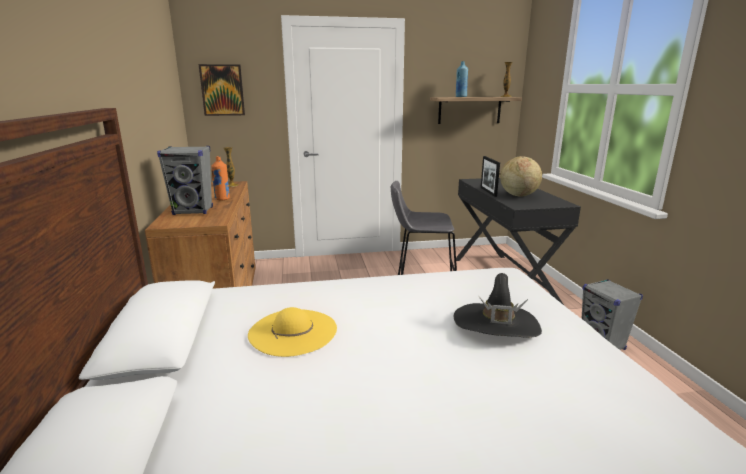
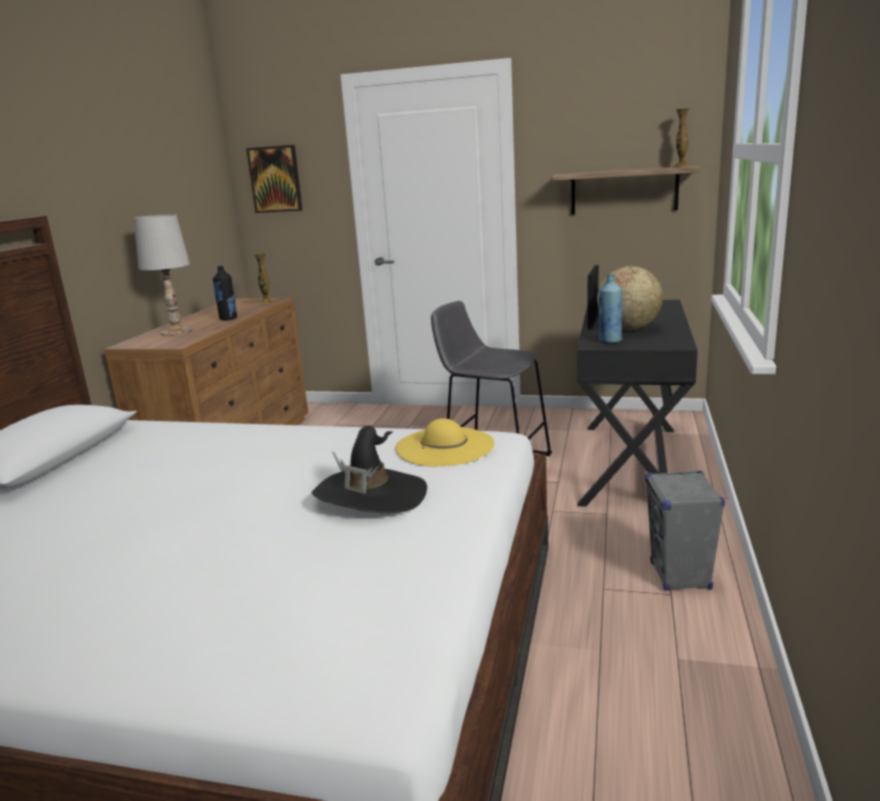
camera: 25 degrees right, 0 degrees up
(193, 211) = (177, 331): grey speaker -> white table lamp
(222, 199) = (228, 319): orange bottle -> black bottle
(293, 331) = (153, 471): yellow hat -> yellow hat (444, 446)
(461, 97) = (599, 171): blue bottle -> blue bottle (610, 341)

